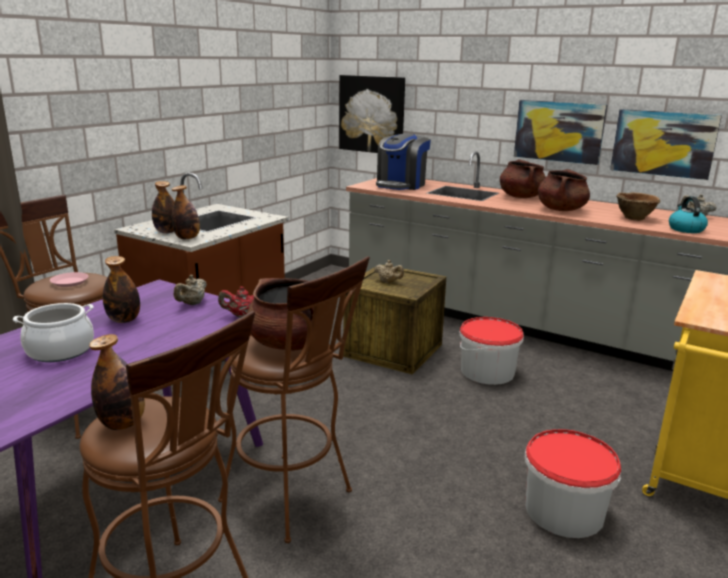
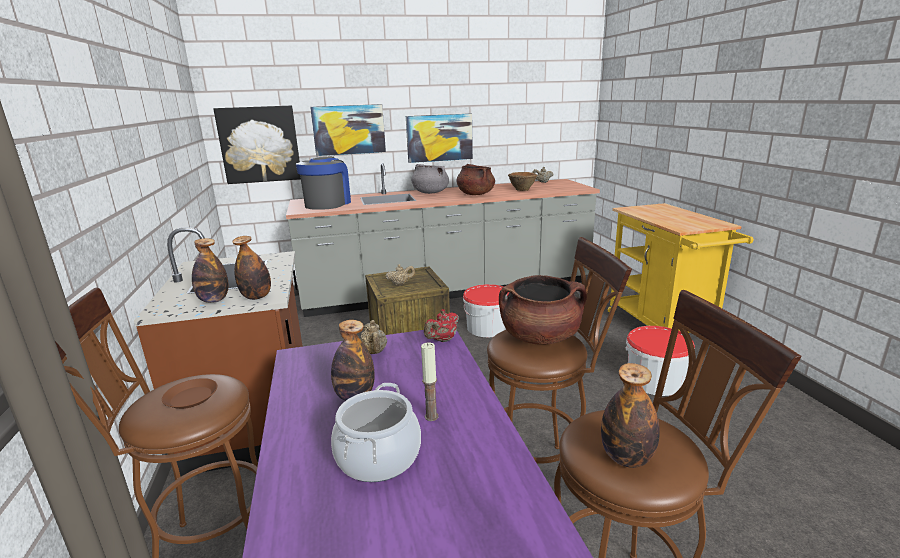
camera: 45 degrees left, 0 degrees up
(70, 282) = (191, 397): pink plate -> brown plate
(123, 349) = (431, 416): none -> candle
(401, 185) = (327, 204): coffee machine -> coffee machine turned 150 degrees counterclockwise
(521, 197) = (430, 192): brown cooking pot -> grey cooking pot
(663, 143) = (510, 137): picture -> picture (349, 130)
(685, 229) = (559, 189): kettle -> none

